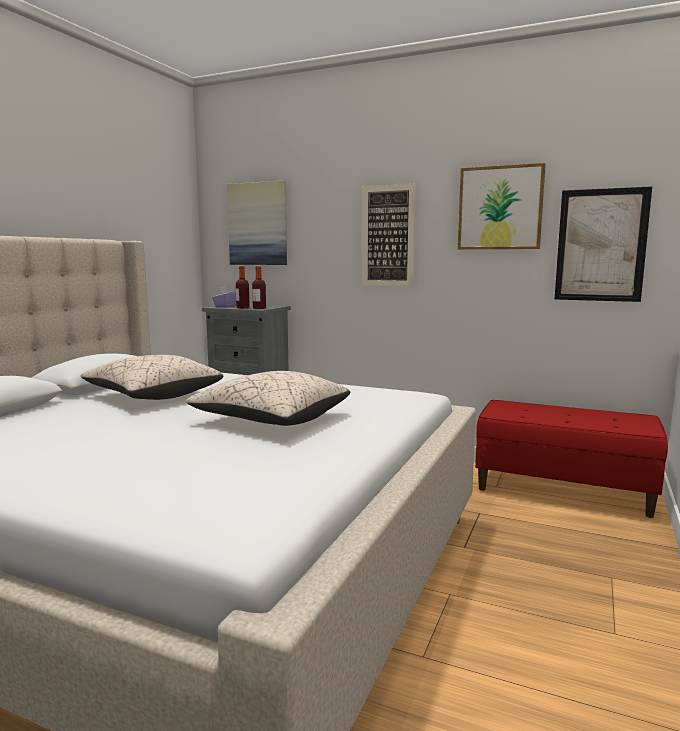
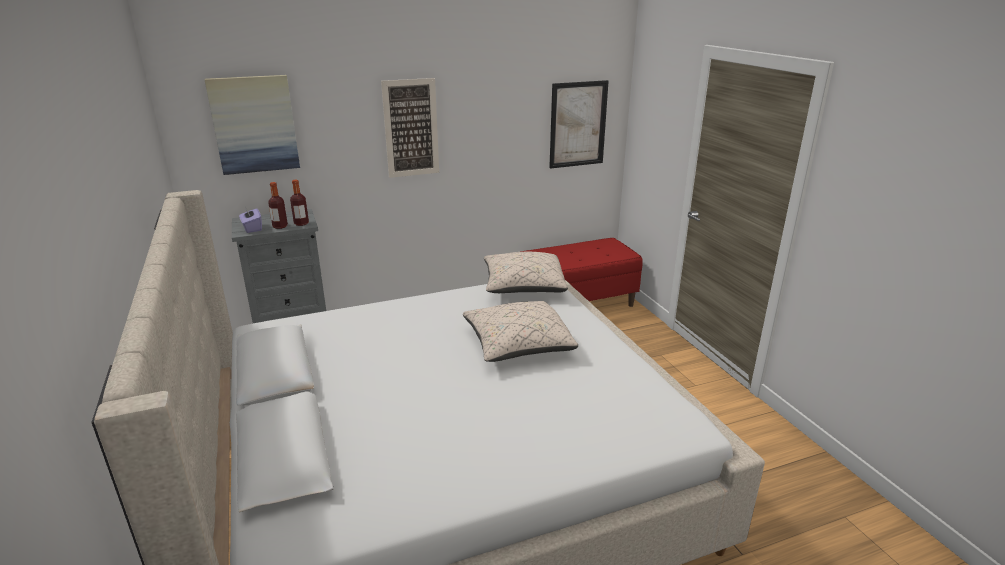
camera: 45 degrees left, 15 degrees up
(153, 396) = (373, 361): beige pillow -> beige pillow (523, 287)
(500, 208) = (508, 98): picture -> none

